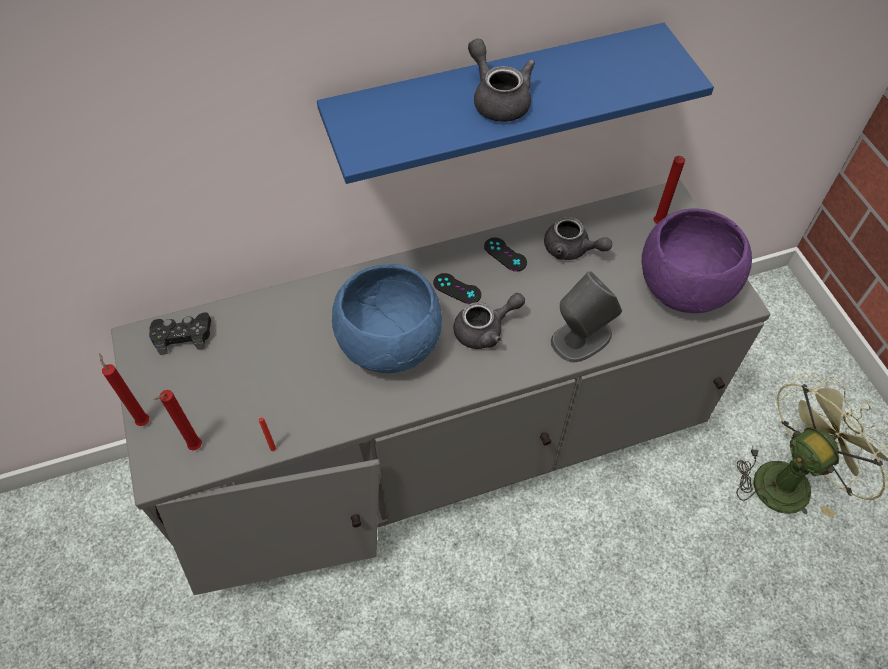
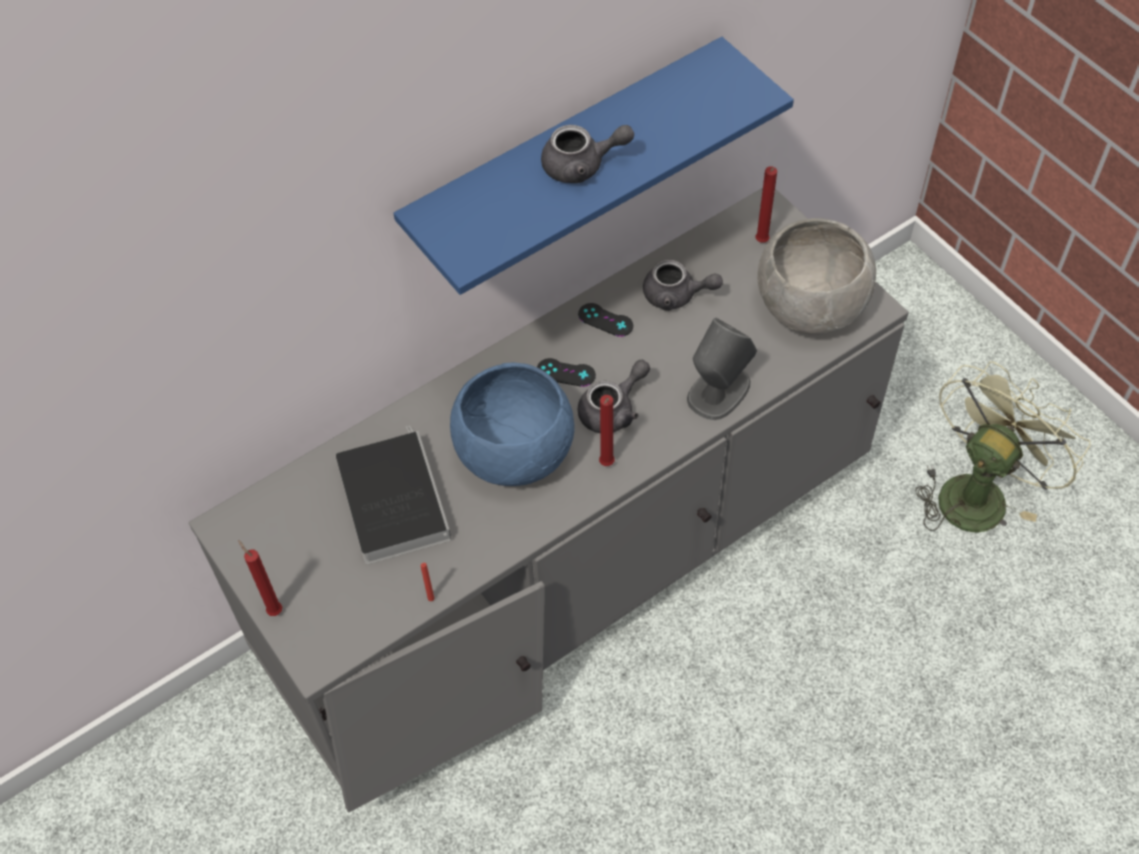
camera: 15 degrees left, 0 degrees up
(183, 336) = (277, 507): black game controller -> none
(194, 448) = (344, 622): red candle -> red candle (606, 465)
(275, 354) = (391, 499): none -> book
(498, 99) = (582, 166): grey teapot -> grey teapot turned 135 degrees clockwise
(684, 288) = (811, 307): purple bowl -> grey bowl

